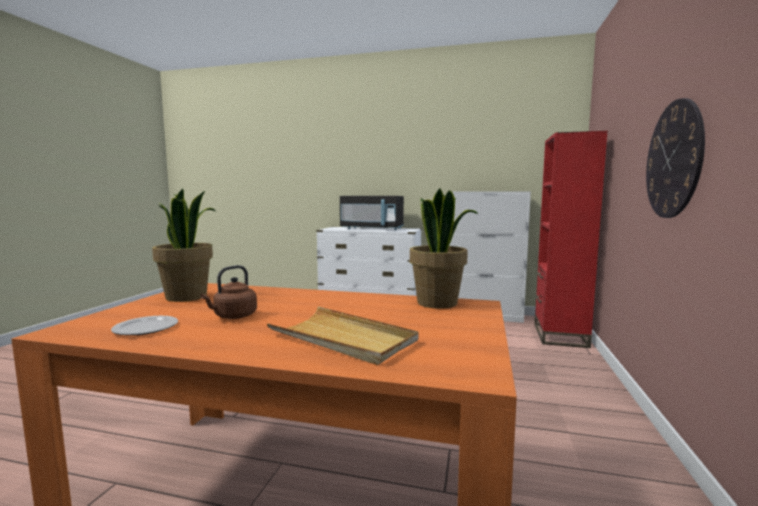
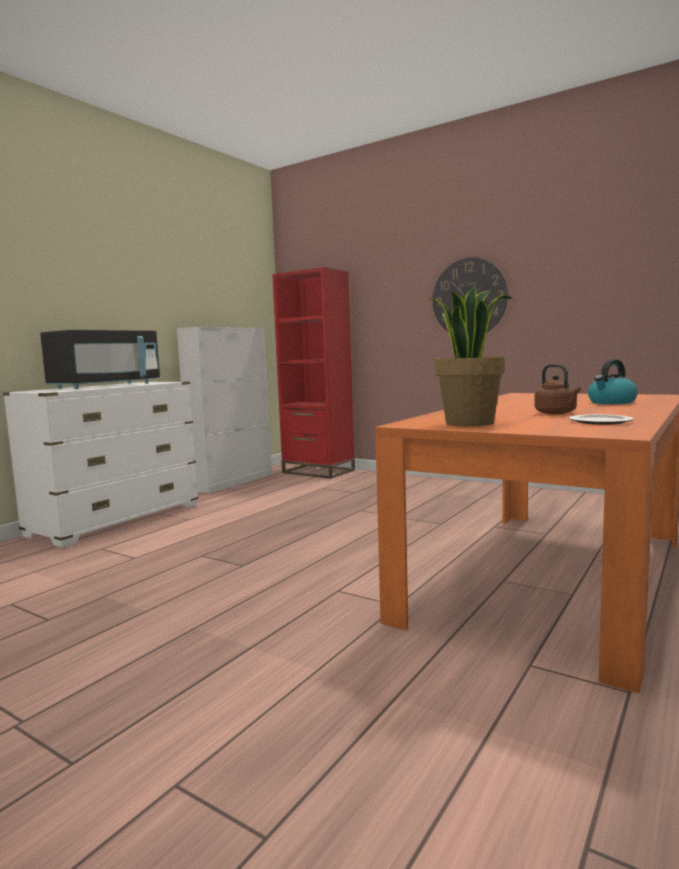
camera: 70 degrees left, 0 degrees up
(343, 338) = (611, 402): beige tray -> kettle
(438, 303) = (516, 396): potted plant -> none

